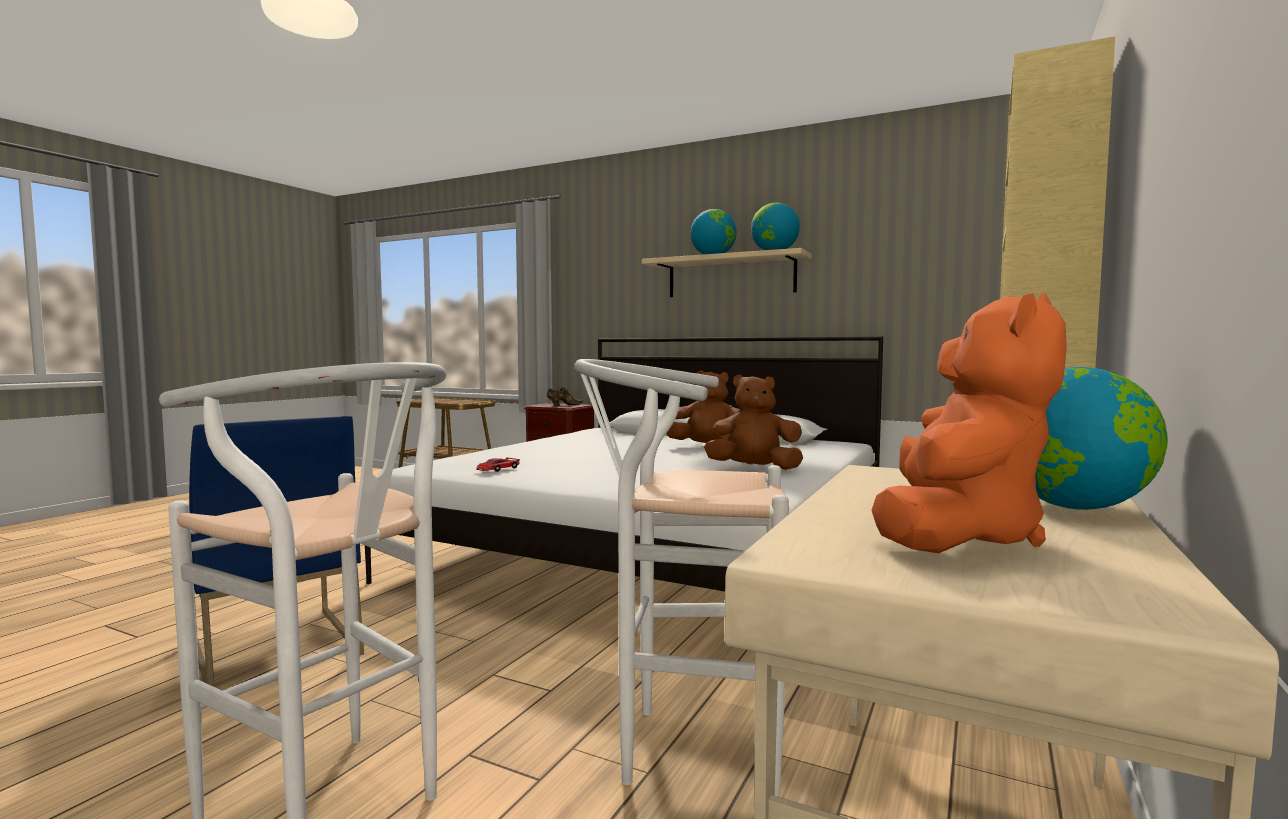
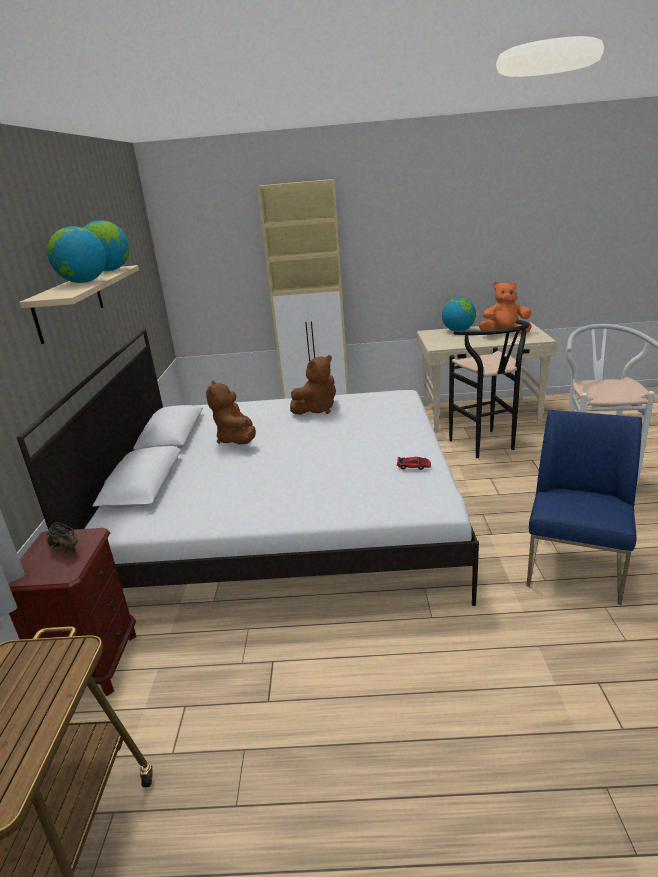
camera: 115 degrees left, 20 degrees up
(685, 749) = (486, 447): white stool -> black stool
(754, 468) = (317, 409): brown plush toy -> brown plush toy turned 105 degrees counterclockwise

